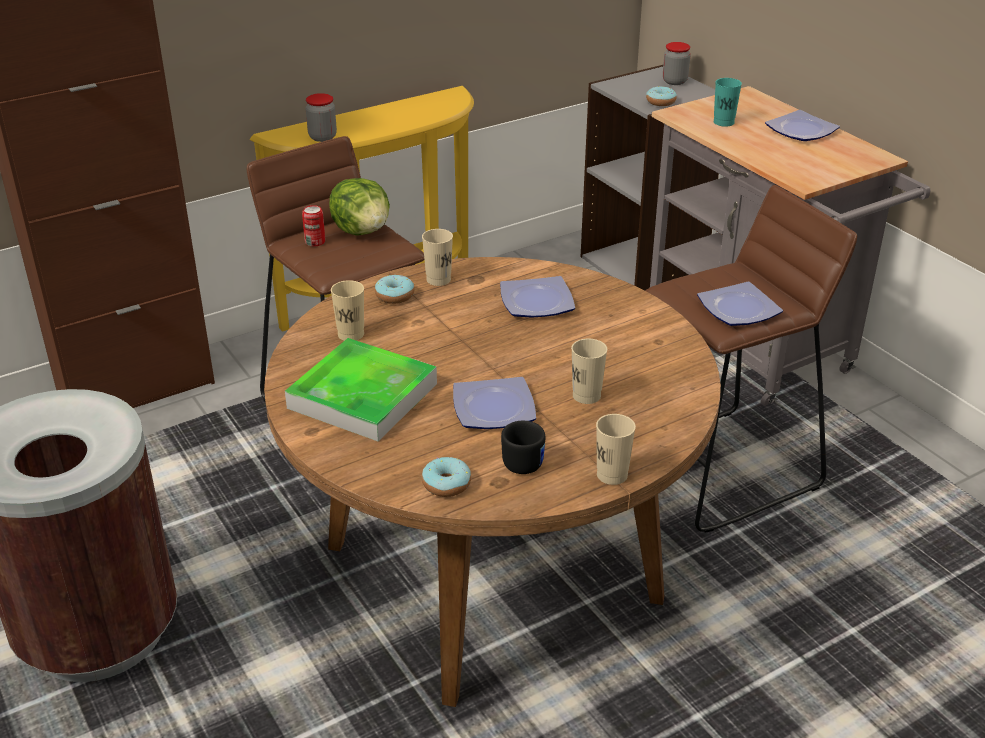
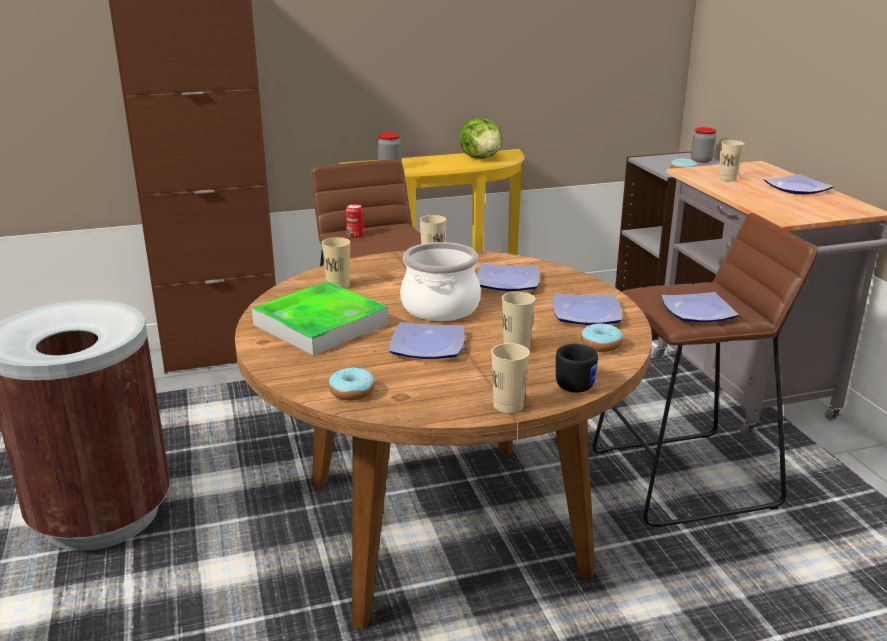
camera: 15 degrees right, 10 degrees down
(362, 230) = (397, 232): lettuce -> lettuce (481, 158)
(394, 296) = (390, 266): donut -> donut (601, 345)
(482, 351) = (441, 308): none -> cooking pot
(523, 460) = (431, 384): black mug -> black mug (576, 383)
(639, 337) = (587, 313): none -> plate
(723, 122) = (727, 179): turquoise cup -> beige cup

